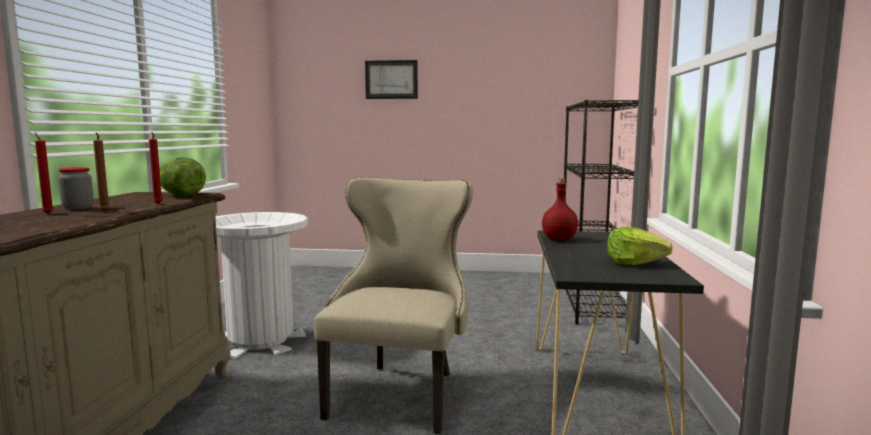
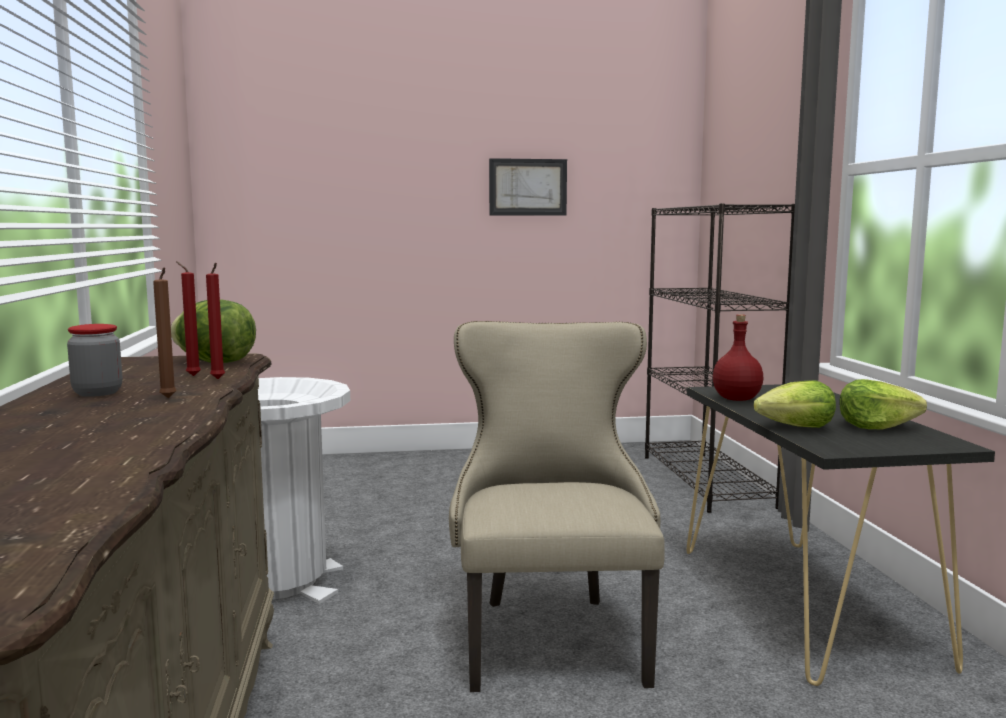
camera: 15 degrees left, 0 degrees up
(47, 213) = (75, 407): red candle -> red candle (191, 376)
(391, 79) = (387, 164): picture -> picture (528, 187)
(571, 260) = (797, 427): none -> lettuce

